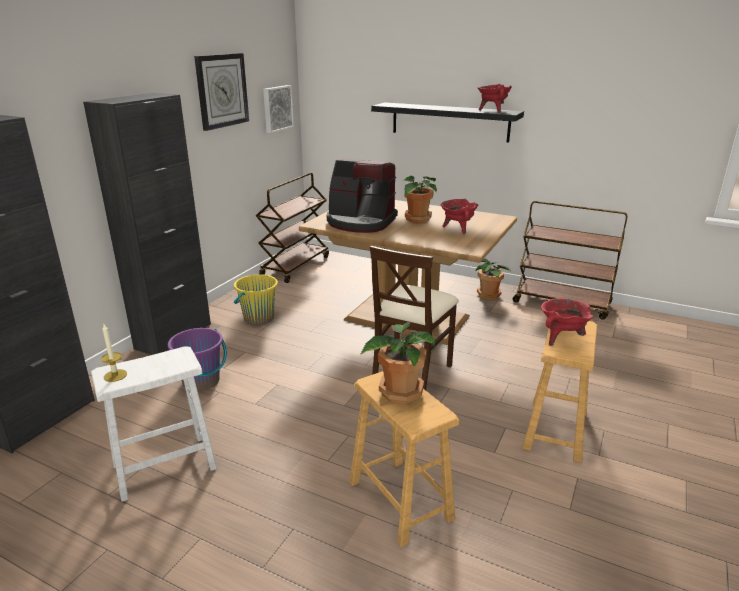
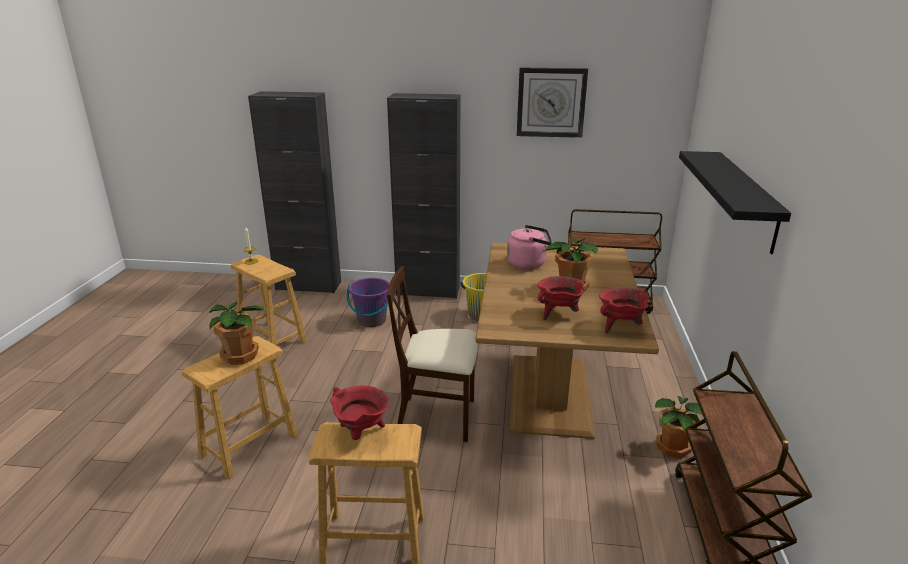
camera: 70 degrees right, 0 degrees up
(165, 466) = (272, 338): white stool -> brown stool
(277, 108) = (639, 132): picture -> none
(360, 222) = (529, 263): coffee machine -> pink kettle
(492, 110) = (750, 197): red cooking pot -> red cooking pot (620, 327)

